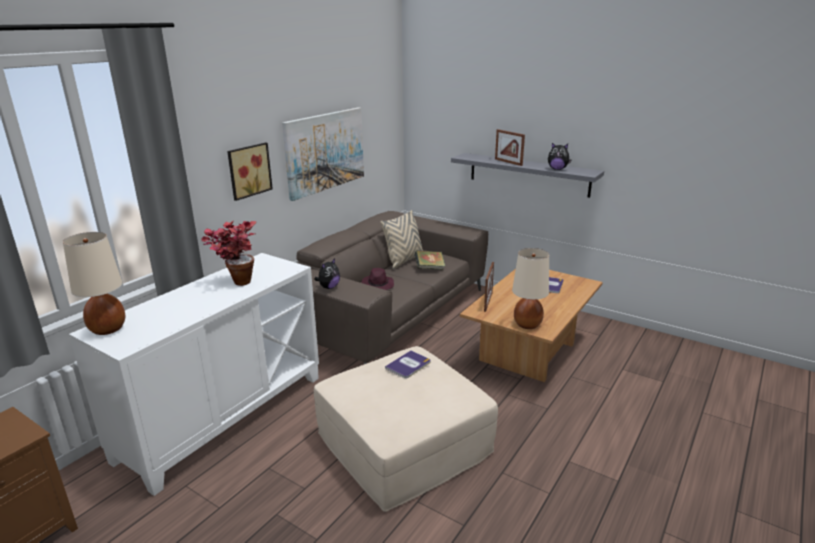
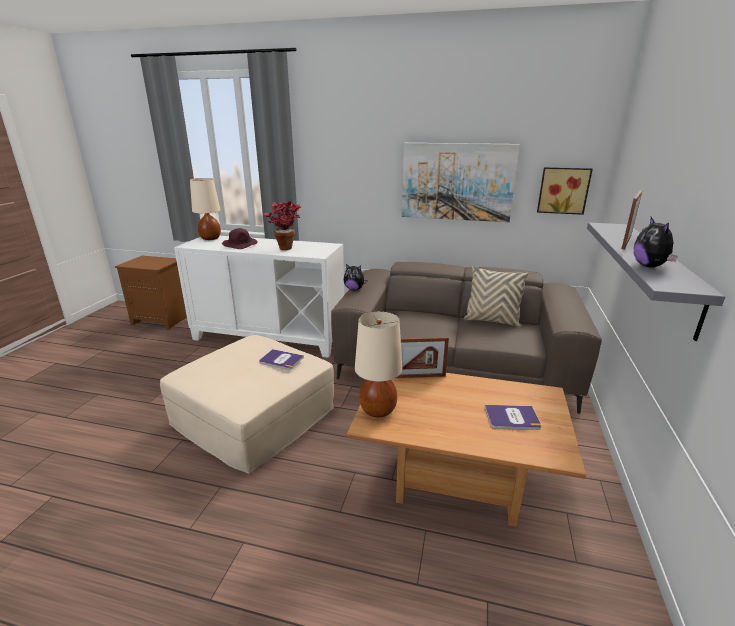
camera: 70 degrees right, 0 degrees up
(248, 170) = (361, 177): picture -> picture (563, 190)
(377, 285) = (419, 319): purple hat -> purple hat (240, 245)
(429, 268) = (488, 336): book -> none

